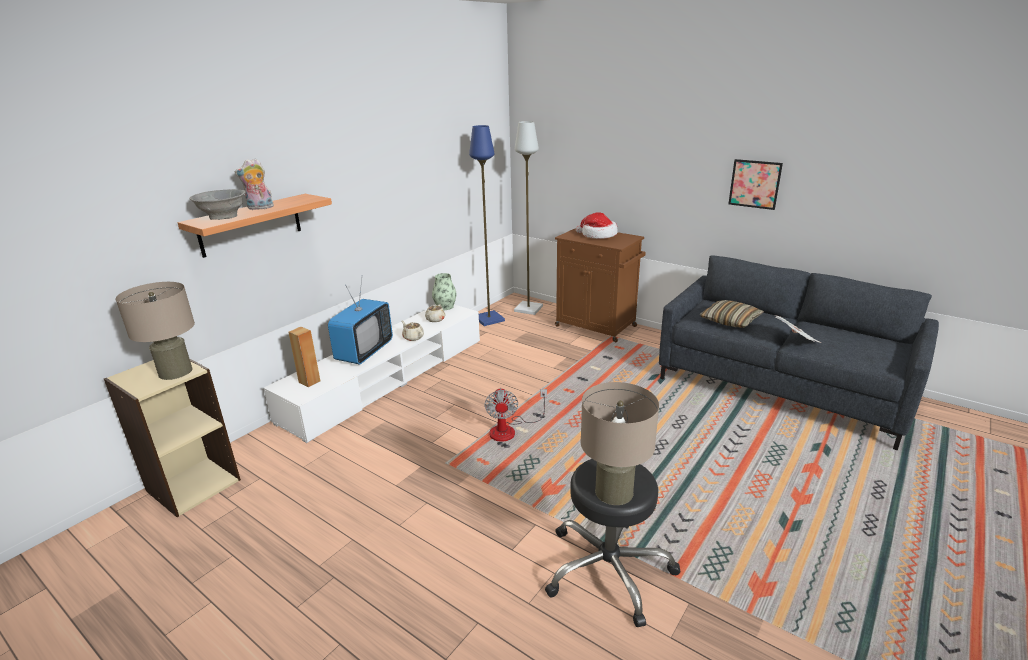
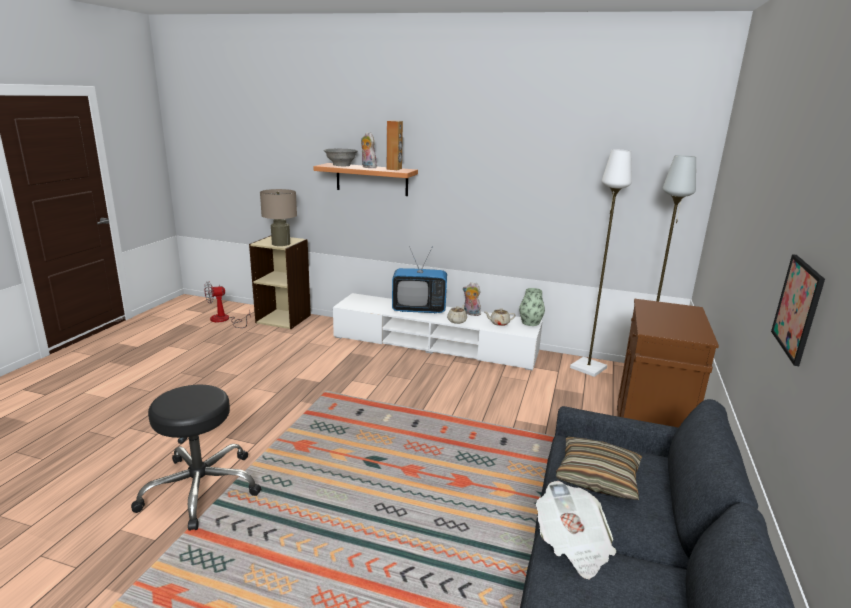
camera: 70 degrees right, 5 degrees down
(309, 381) = (365, 303): brown speaker -> brown speaker (394, 169)
(401, 328) = (470, 314): none -> plush toy
(490, 319) = (588, 368): blue floor lamp -> white floor lamp
(510, 430) = (384, 412): fan -> fan (224, 320)
(598, 235) = (676, 318): hat -> none
(614, 492) = (172, 401): beige table lamp -> none

